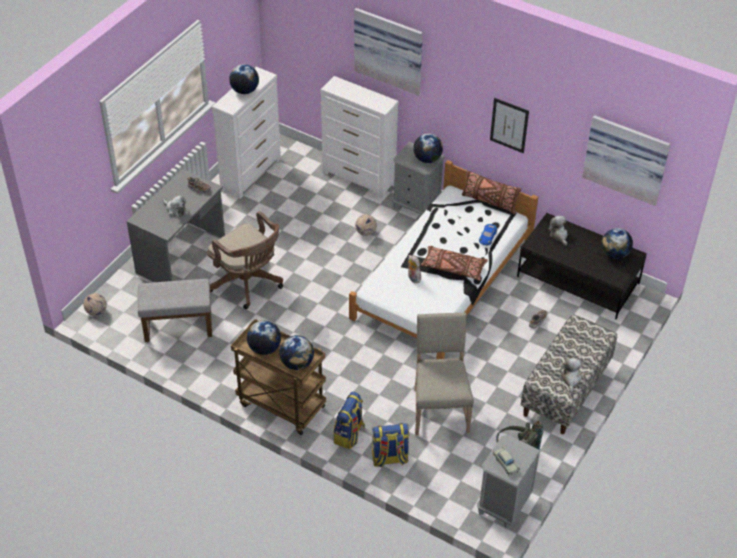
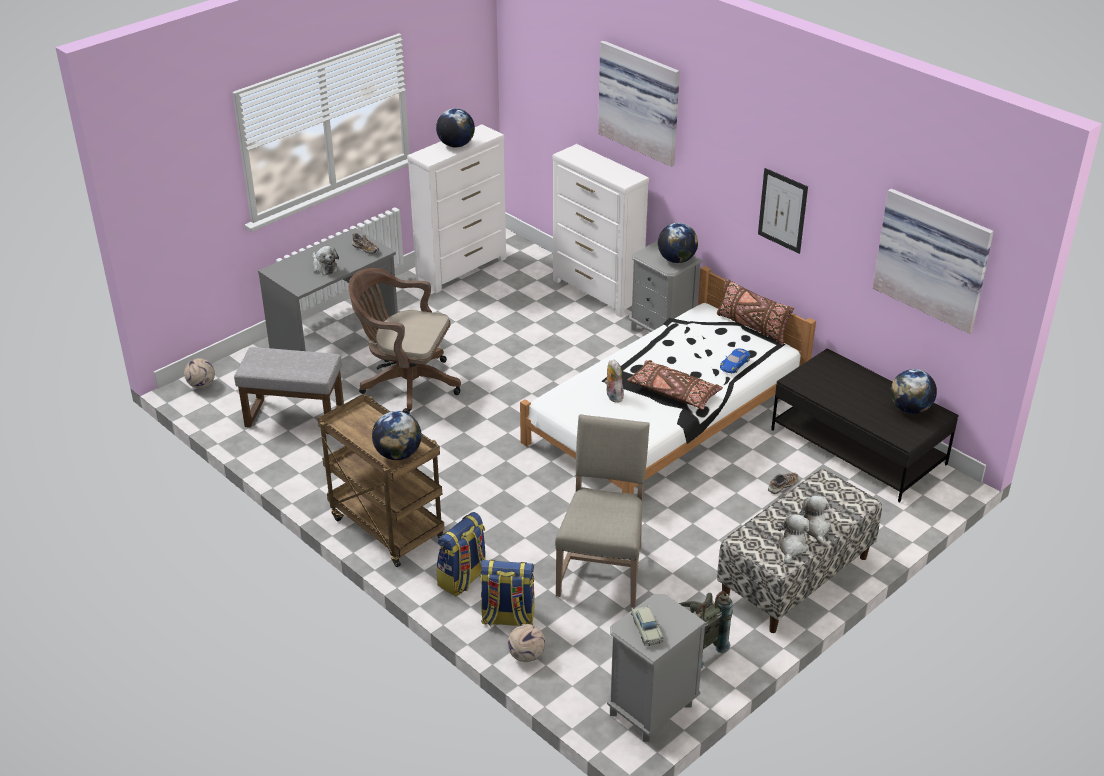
camera: 15 degrees right, 10 degrees down
(248, 283) = (405, 384): brown office chair -> brown office chair turned 135 degrees clockwise
(264, 348) = (362, 430): globe -> none
(365, 232) = (582, 351): football -> football (526, 656)
(559, 235) = (835, 376): plush toy -> plush toy (815, 528)

